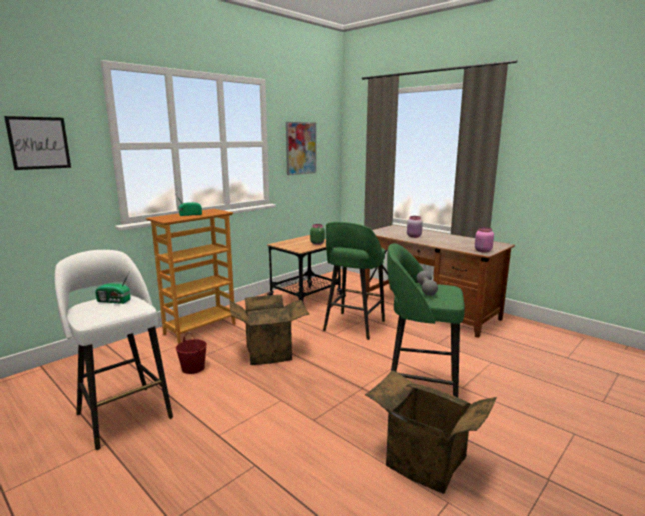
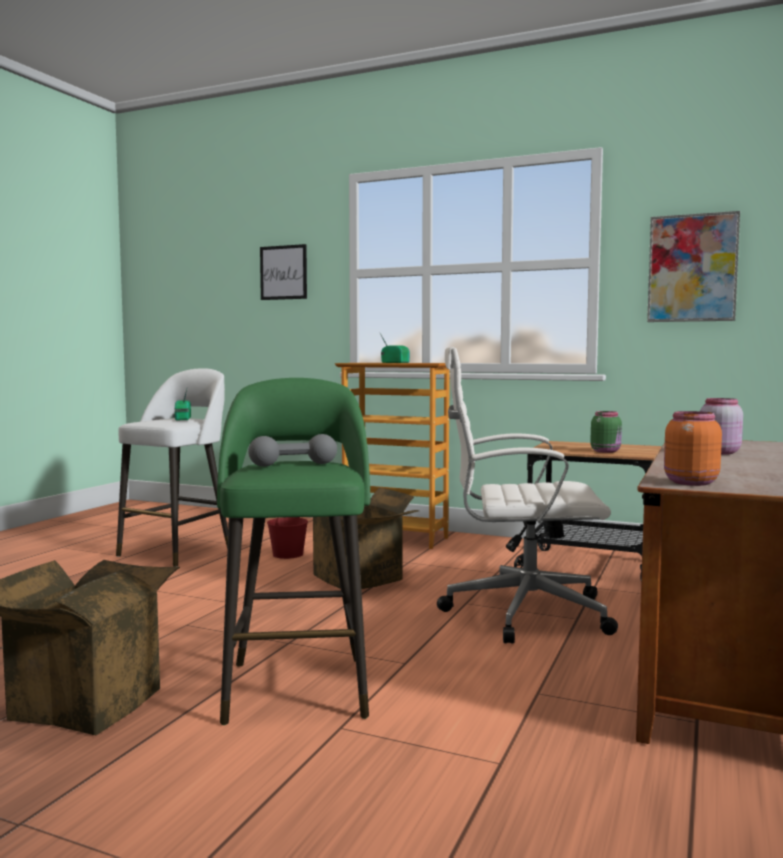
camera: 70 degrees right, 10 degrees down
(353, 326) = (521, 612): green stool -> white office chair
(482, 251) = (689, 482): pink jar -> orange jar

